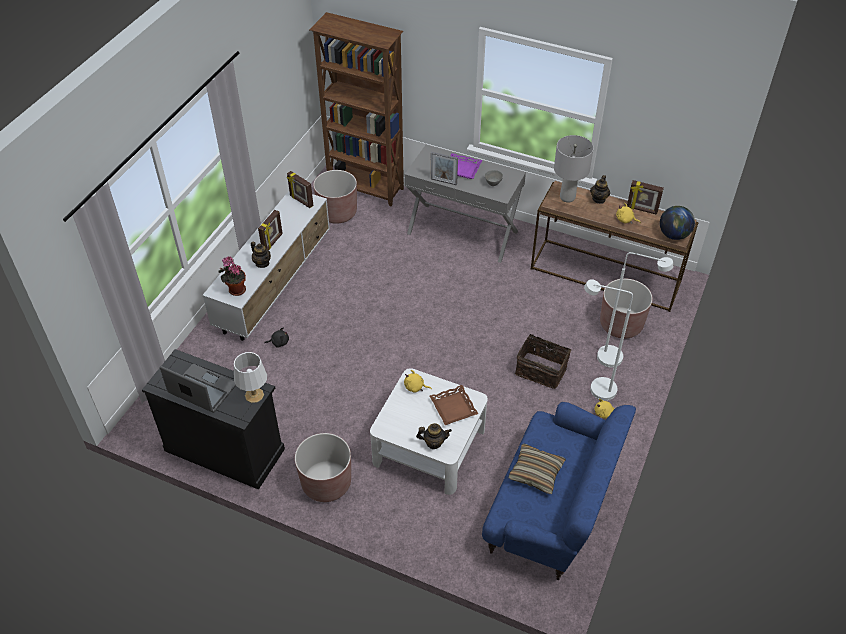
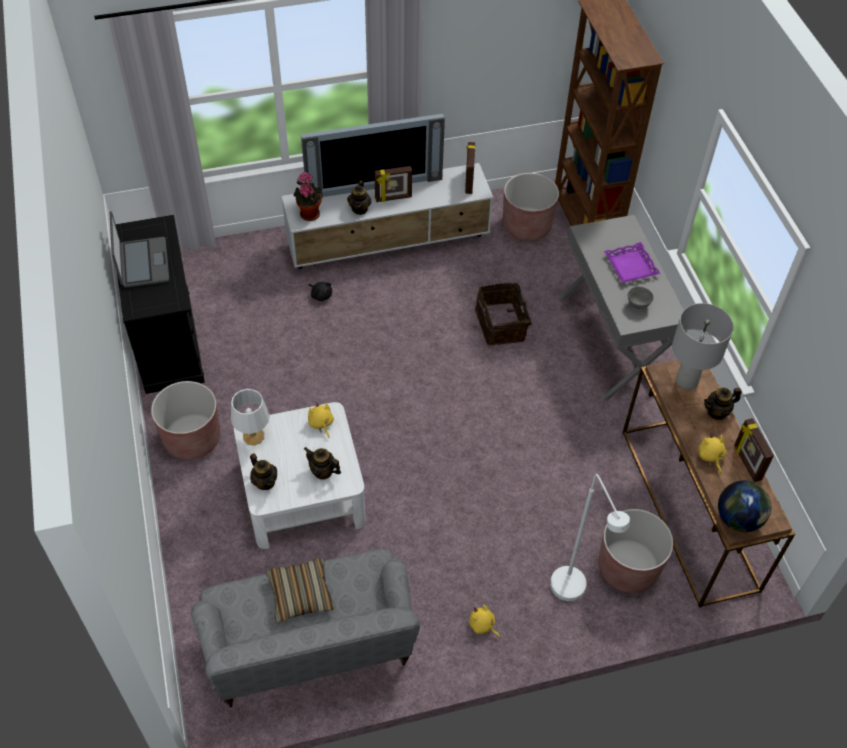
camera: 50 degrees right, 5 degrees up
(248, 244) = (373, 184): none -> television
(254, 395) = (166, 302): white table lamp -> white table lamp (253, 436)
(443, 181) = (594, 263): picture frame -> none
(454, 407) = (323, 471): brown tray -> teapot
(541, 370) = (488, 529): basket -> basket (502, 324)
(551, 510) = (311, 649): blue sofa -> grey sofa
(595, 389) = (508, 596): white floor lamp -> none

